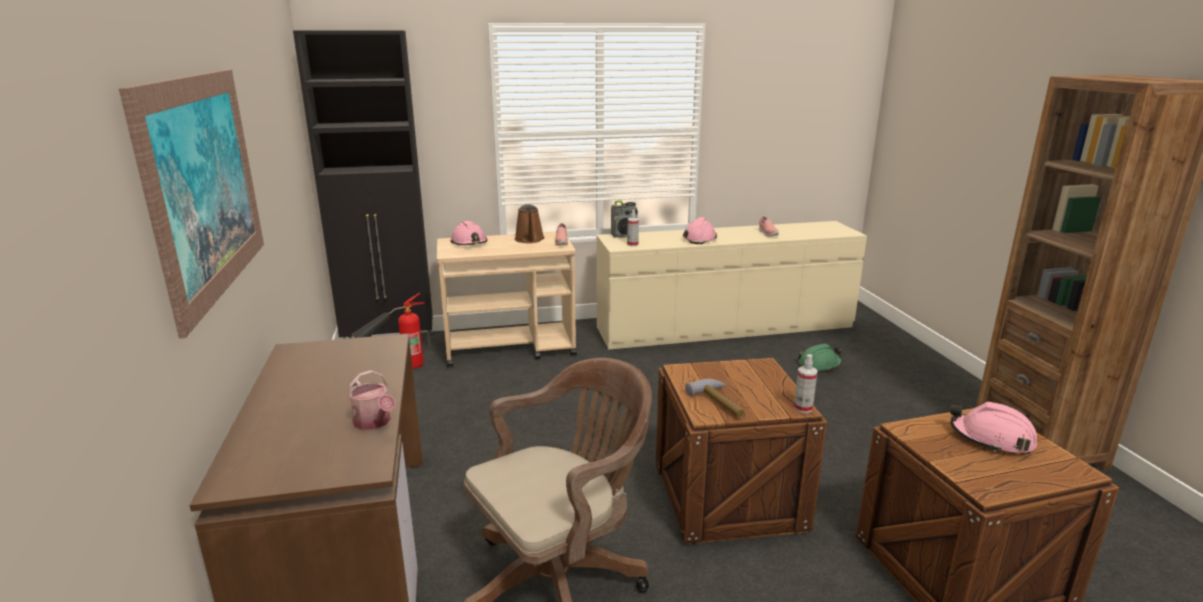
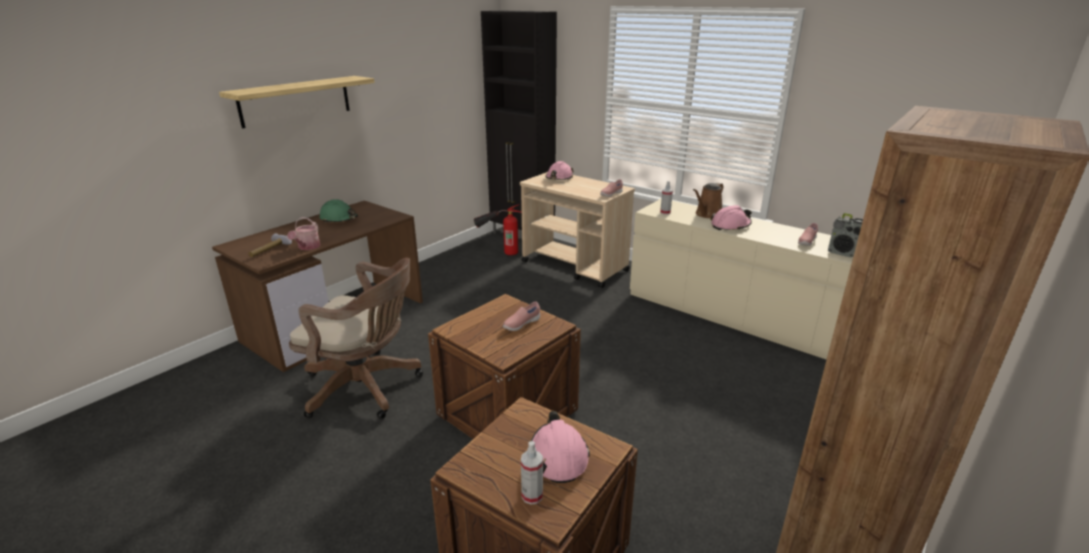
camera: 50 degrees right, 5 degrees up
(206, 185) = (296, 101): picture -> shelf
(529, 240) = (597, 187): brown watering can -> brown watering can (707, 214)
(624, 236) = (678, 205): radio -> radio (843, 253)
(720, 403) = (473, 328): hammer -> hammer (271, 250)
(742, 379) = (521, 324): none -> pink shoe
(803, 408) = (505, 359): spray bottle -> spray bottle (532, 496)
(819, 365) = (770, 387): green hard hat -> green hard hat (339, 219)

